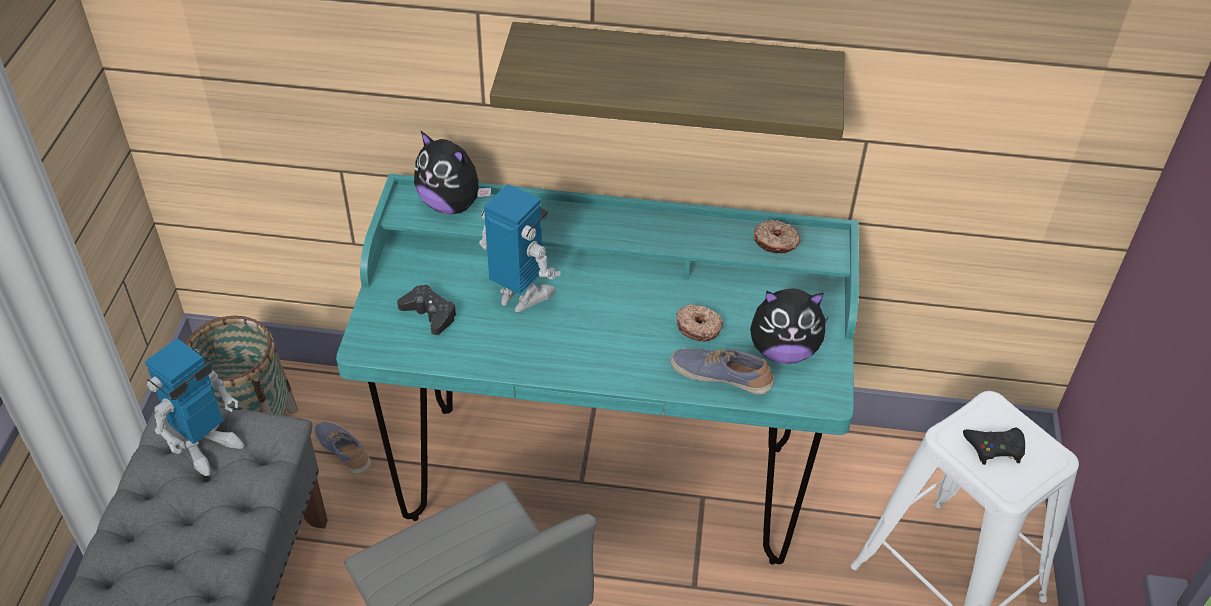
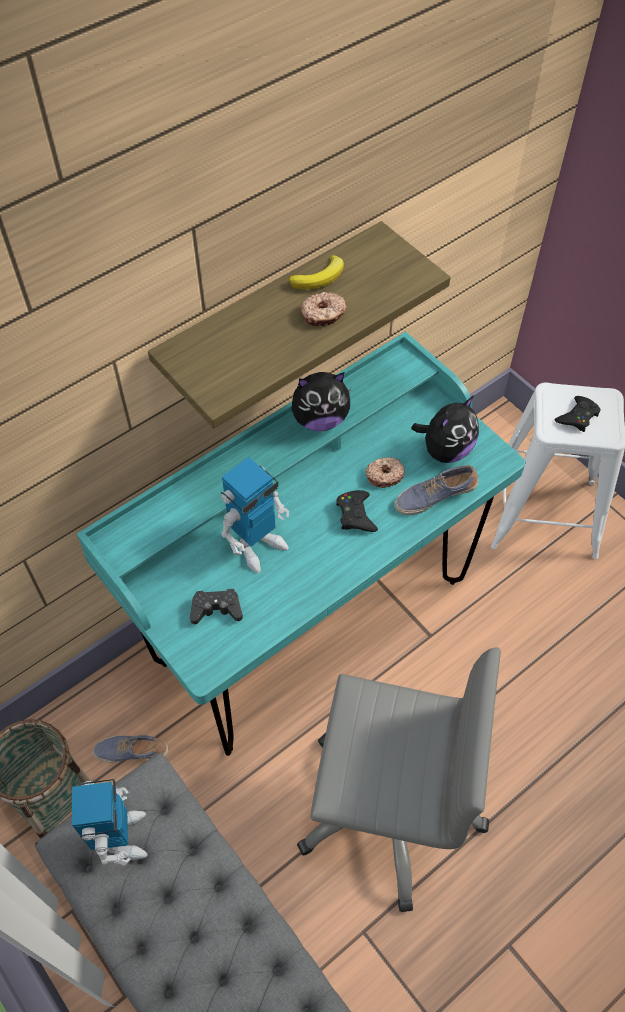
camera: 45 degrees left, 10 degrees up
(452, 204) = (147, 520): plush toy -> plush toy (320, 419)
(521, 296) = (257, 545): toy robot -> toy robot turned 150 degrees clockwise
(631, 337) = (355, 515): none -> black game controller
(722, 57) = (320, 277): none -> banana
(775, 242) = (377, 383): donut -> donut (323, 314)

